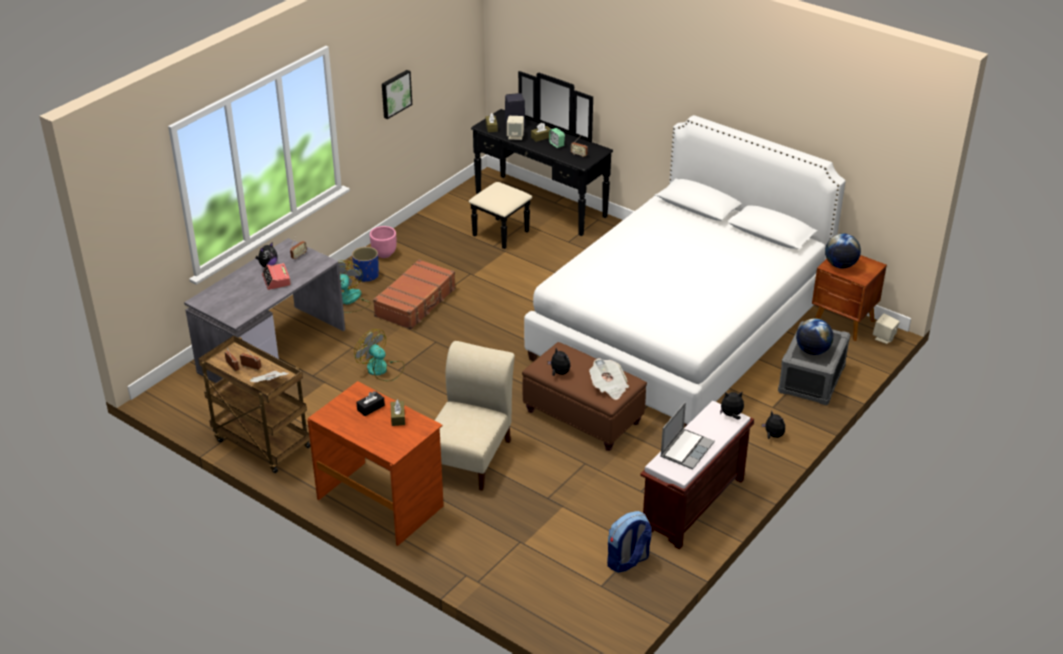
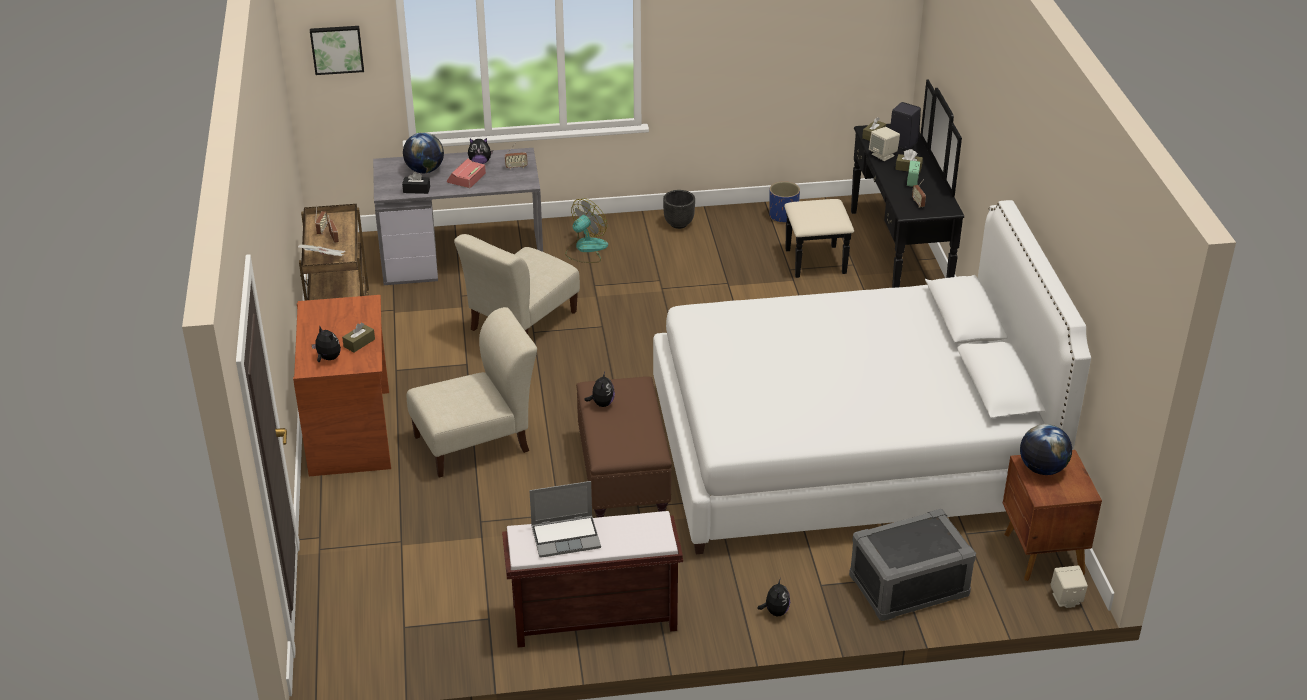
camera: 45 degrees right, 0 degrees up
(366, 275) = (634, 235): blue planter -> blue planter (783, 216)
(371, 408) = (353, 322): black tissue box -> black tissue box (416, 190)
(381, 370) = (520, 323): fan -> beige chair
(384, 254) = (679, 224): pink planter -> black planter
(395, 93) = (747, 44): picture -> picture (337, 49)
(416, 302) = (639, 282): brown suitcase -> none
(609, 387) = (624, 444): newspaper -> none
(627, 561) = (458, 623): backpack -> none
(731, 415) = (661, 536): plush toy -> plush toy (327, 358)
(812, 351) = (901, 544): globe -> globe (424, 170)

